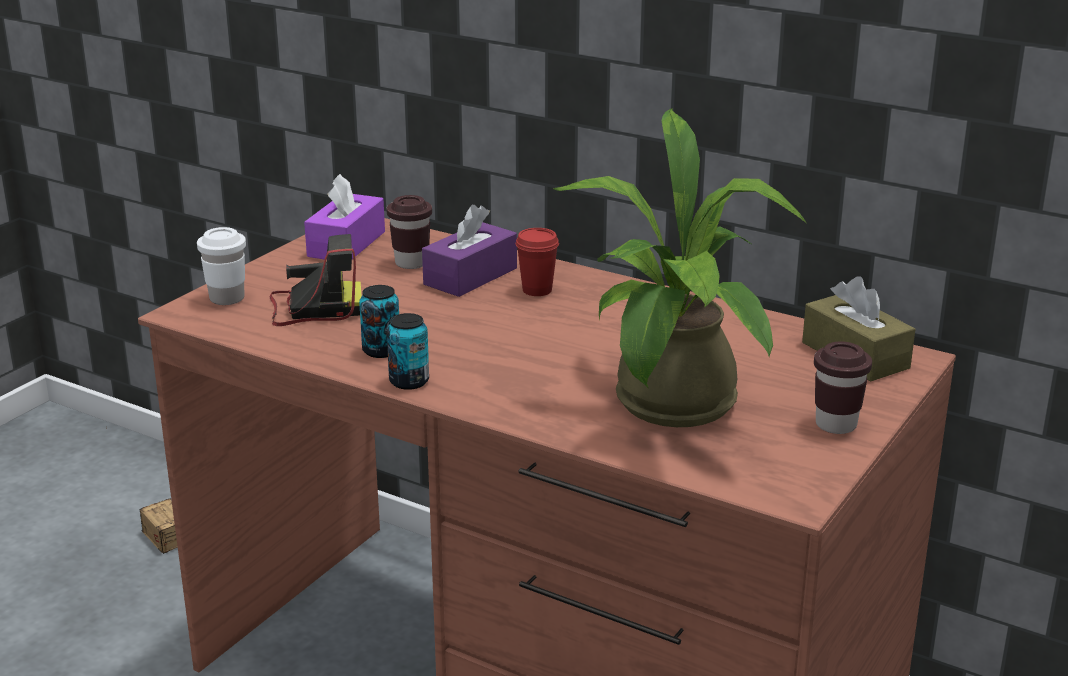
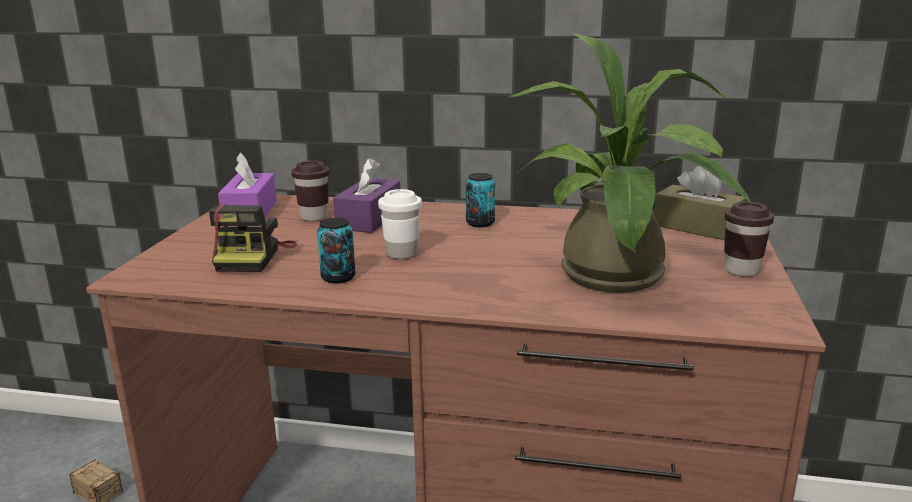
camera: 20 degrees left, 5 degrees down
(227, 298) = (168, 261): white cup -> white cup (402, 254)
(313, 308) = (253, 257): camera -> camera turned 120 degrees clockwise
(409, 381) = (382, 296): can -> can (480, 223)
(537, 290) = (429, 221): red cup -> none

